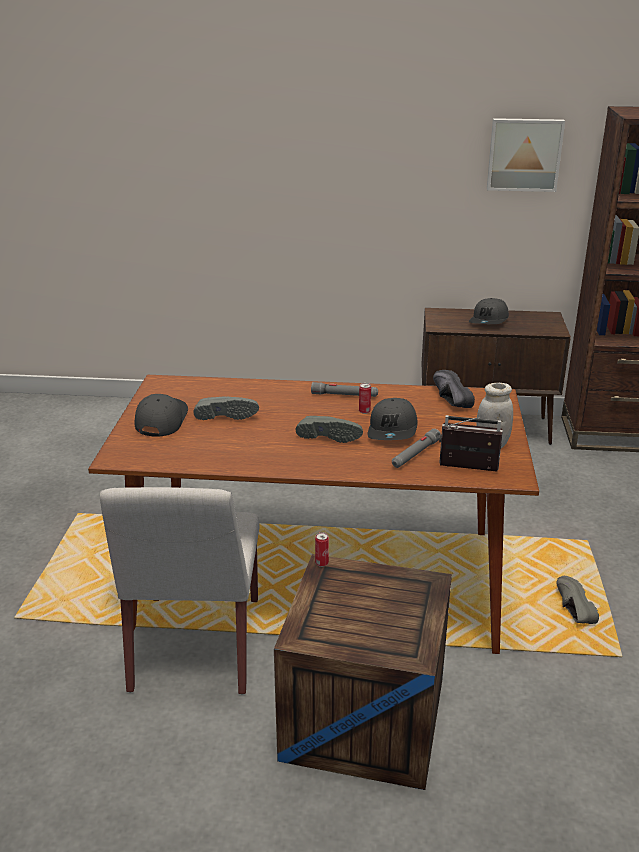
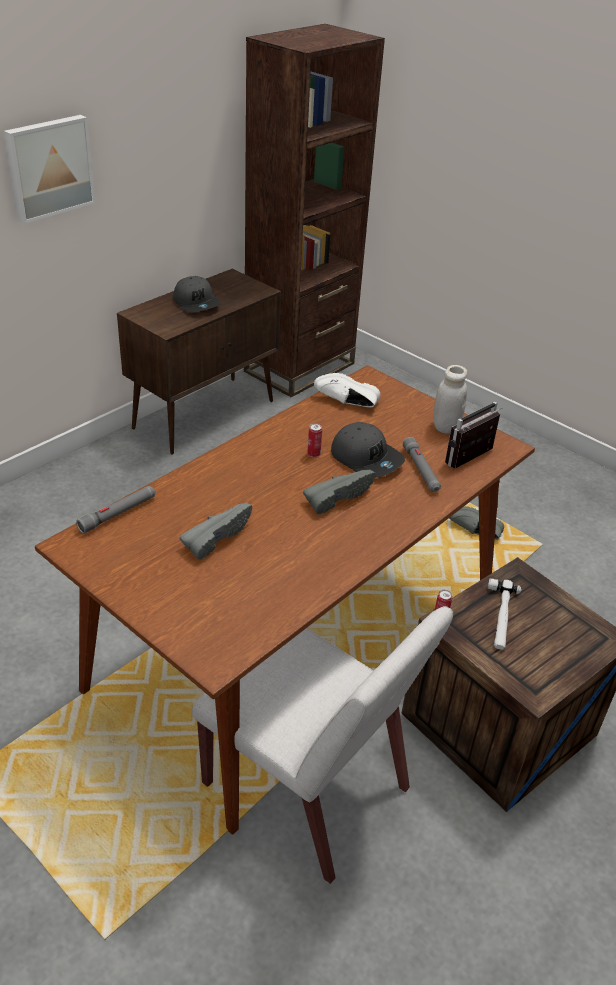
camera: 55 degrees left, 10 degrees up
(160, 420) = (166, 587): grey cap -> none
(344, 395) = (267, 447): grey flashlight -> grey flashlight (118, 514)
(363, 590) = (500, 617): none -> hammer
(447, 400) = (346, 403): black shoe -> white shoe
(524, 154) = (181, 107): picture -> picture (49, 167)

